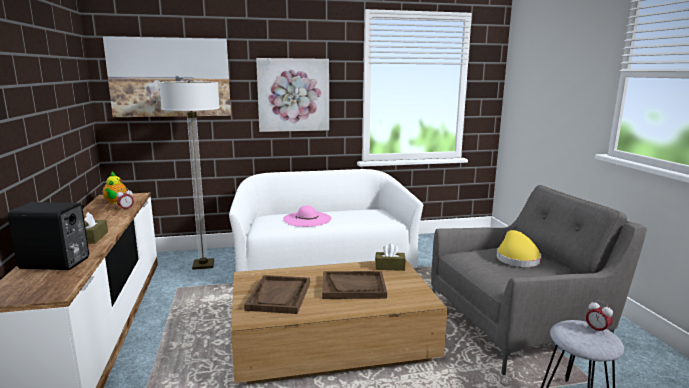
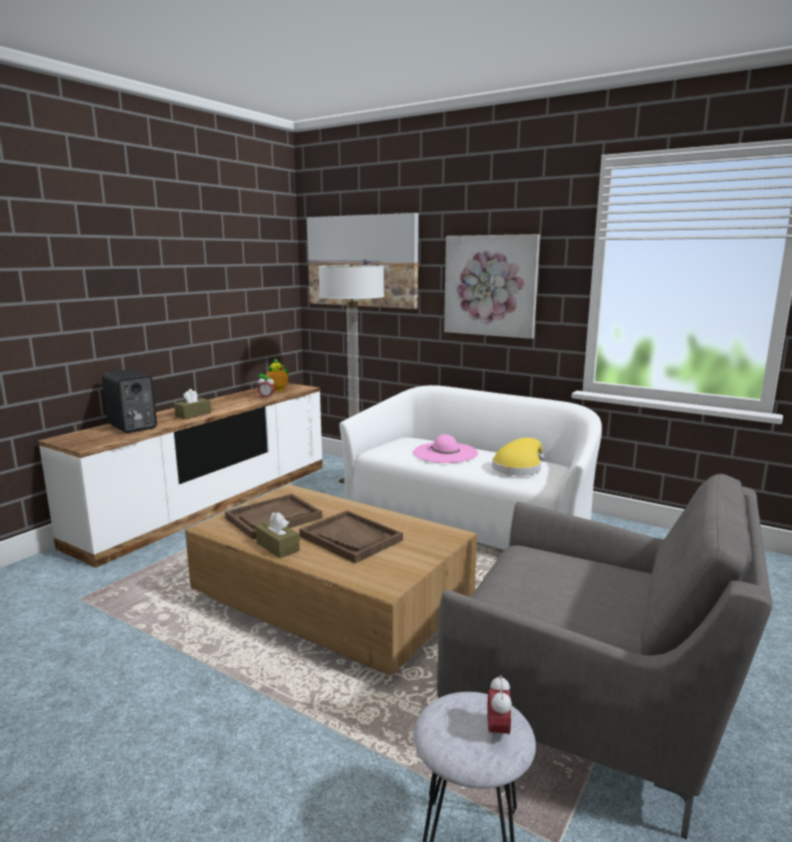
camera: 45 degrees right, 0 degrees up
(390, 267) = (435, 535): brown tissue box -> brown tissue box (278, 547)
(516, 258) = (596, 587): yellow hat -> yellow hat (518, 468)

